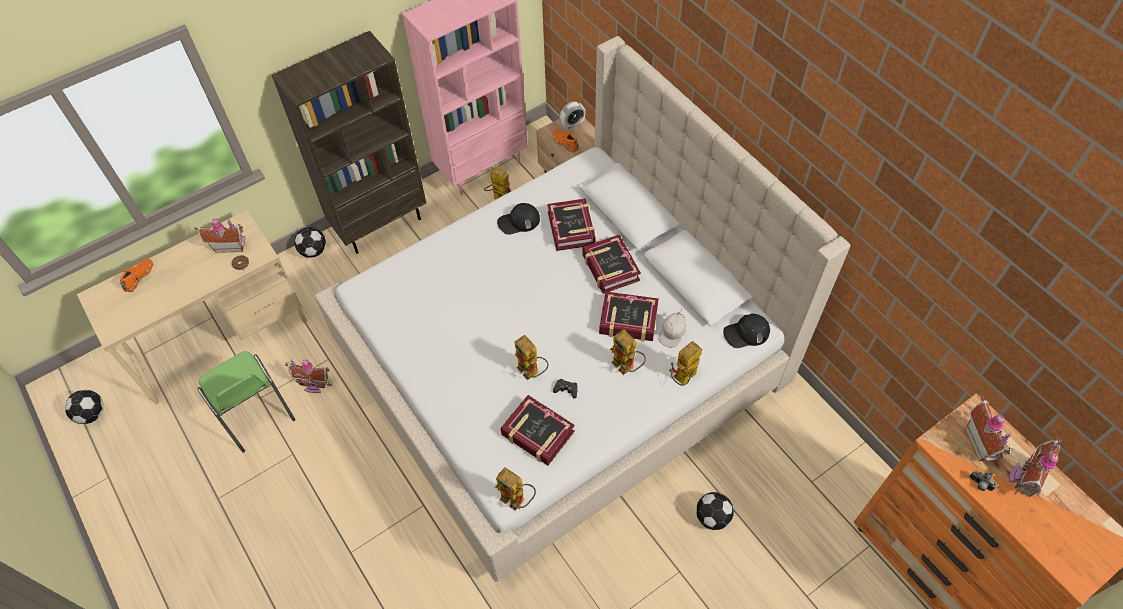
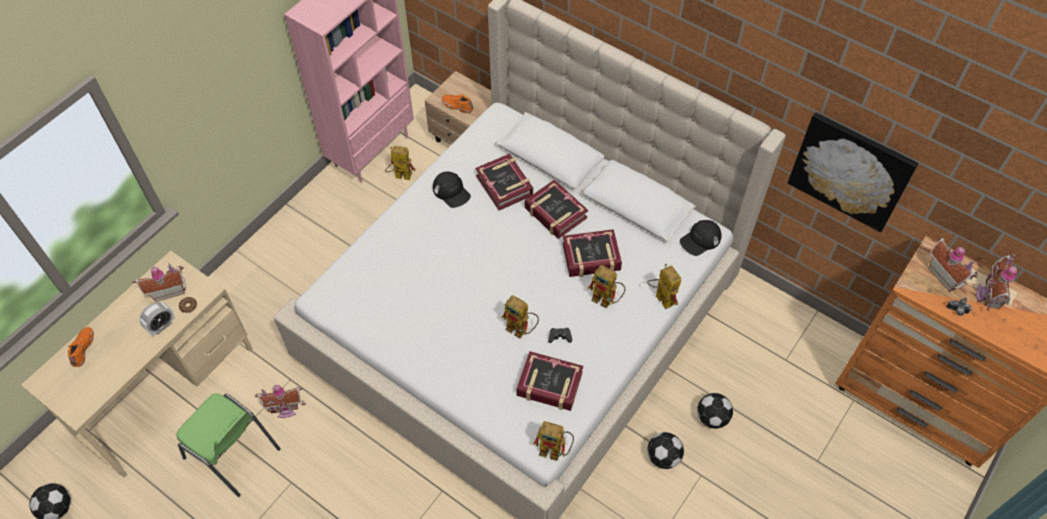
camera: 20 degrees left, 0 degrees up
(313, 251) = (230, 277): football -> football (662, 457)
(380, 224) = (290, 232): brown bookcase -> none
(518, 221) = (451, 192): black cap -> black cap turned 90 degrees counterclockwise
(572, 124) = (457, 86): alarm clock -> alarm clock (162, 326)
(672, 334) = (636, 258): white cap -> none
(683, 379) = (661, 297): toy robot -> toy robot turned 120 degrees clockwise
(911, 302) = (850, 171): none -> picture

